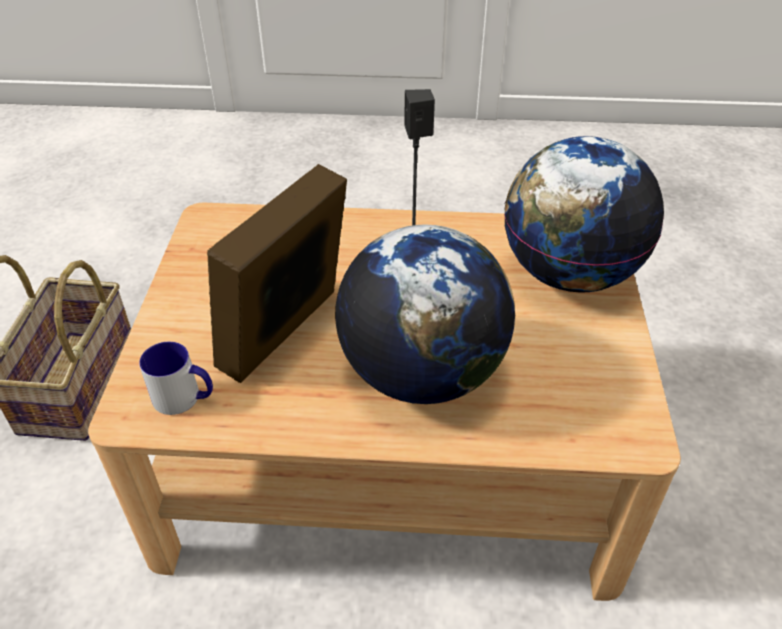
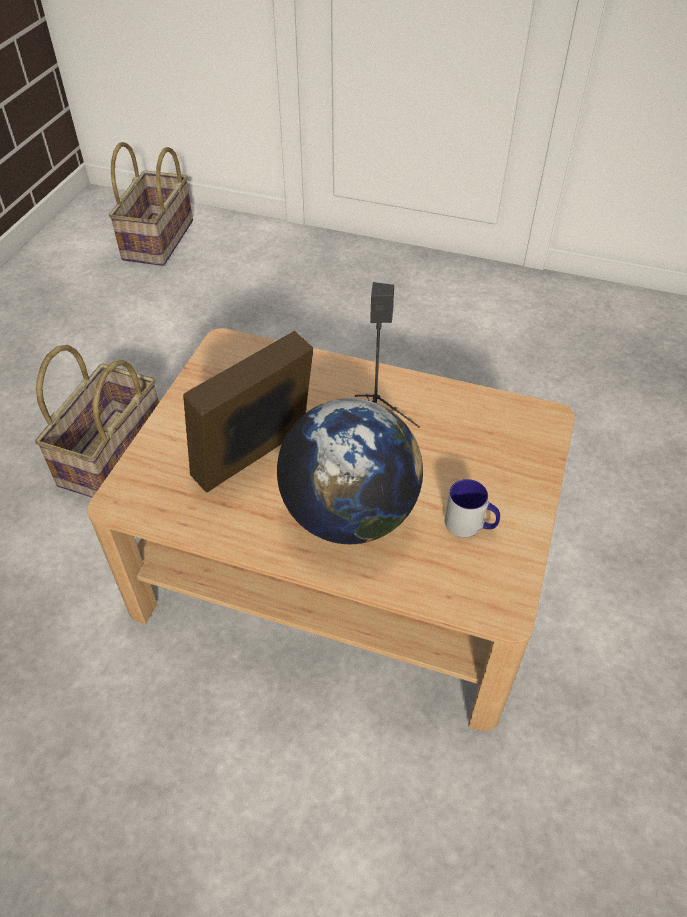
camera: 15 degrees right, 5 degrees up
(76, 148) = (159, 240): none -> basket
(184, 398) = (162, 496): mug -> mug (470, 525)
(569, 273) = (507, 451): globe -> none

